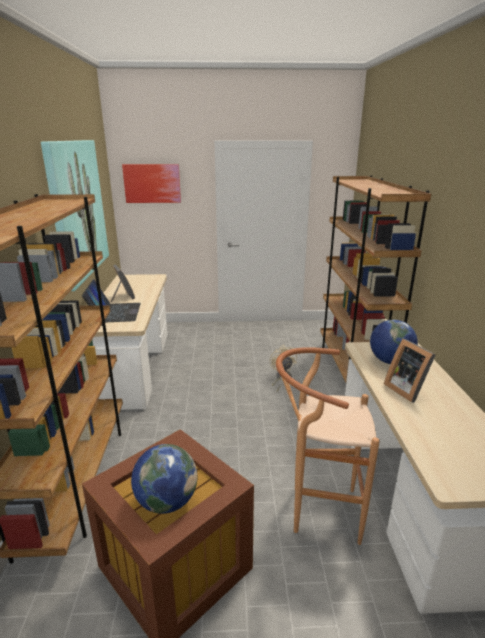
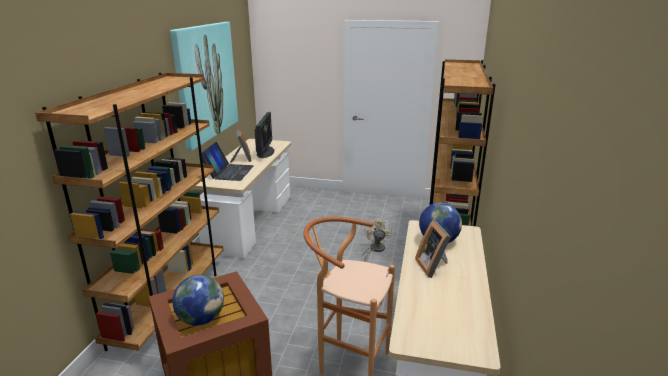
camera: 15 degrees right, 0 degrees up
(144, 287) = (265, 152): none -> monitor
(152, 183) = (287, 57): picture -> none

